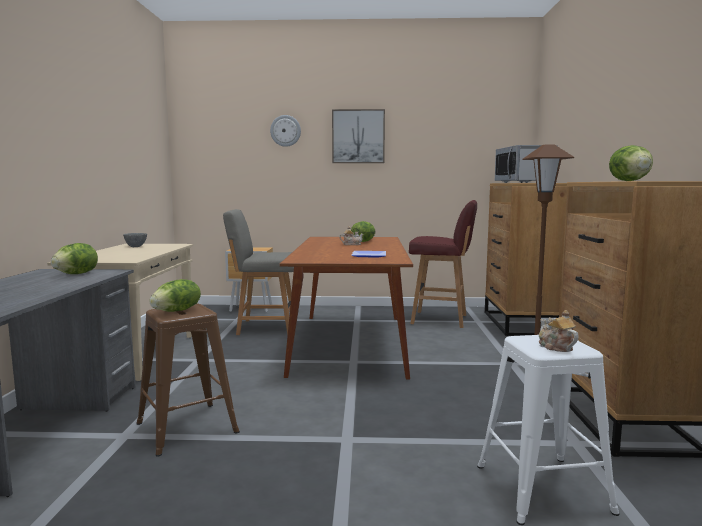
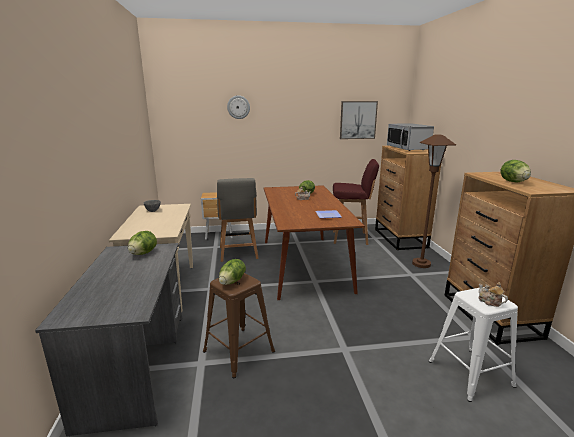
camera: 10 degrees left, 10 degrees up
(264, 327) = (238, 253): grey chair -> grey chair turned 90 degrees counterclockwise
(358, 136) = (291, 111): picture -> picture (358, 120)

